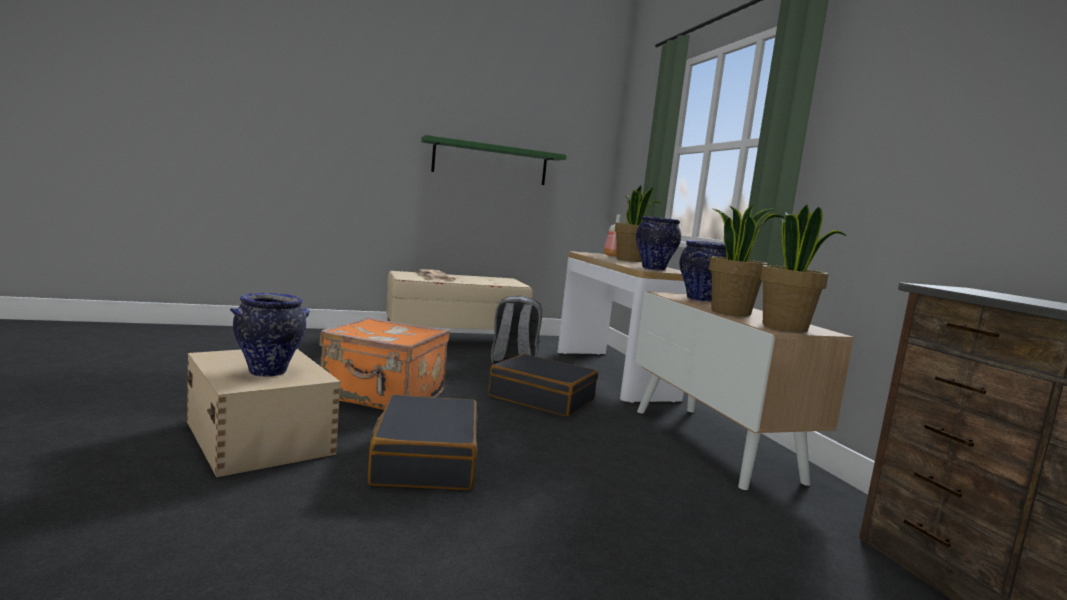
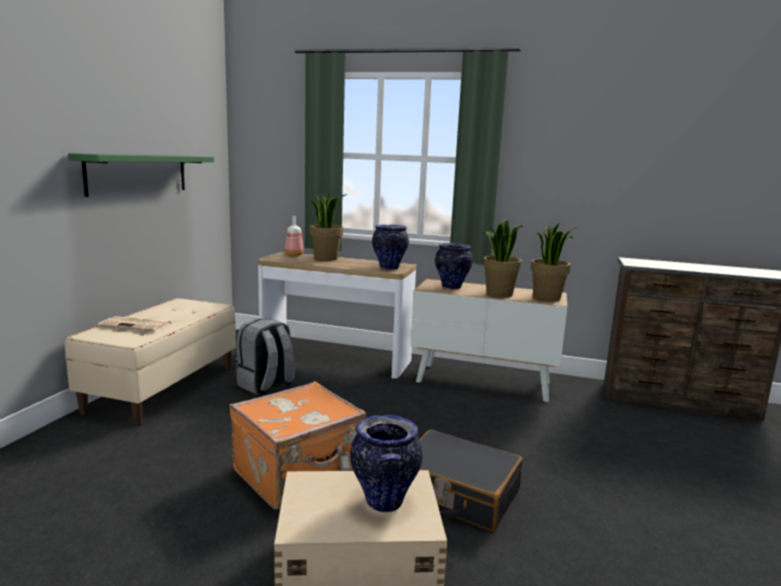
camera: 55 degrees left, 5 degrees up
(542, 398) = (364, 404): black suitcase -> none

